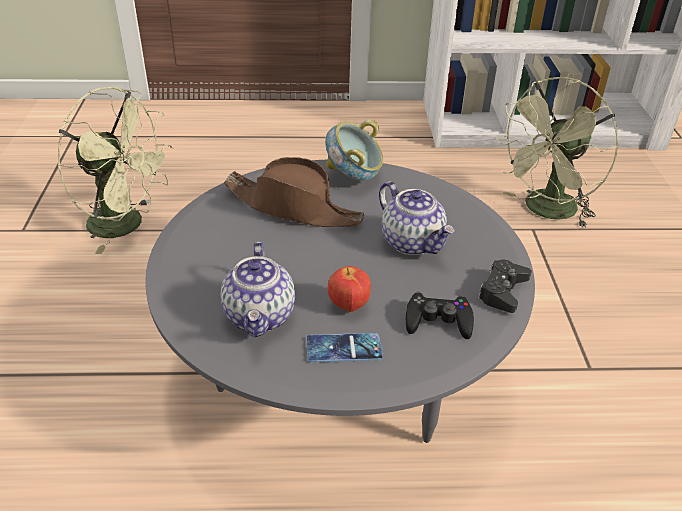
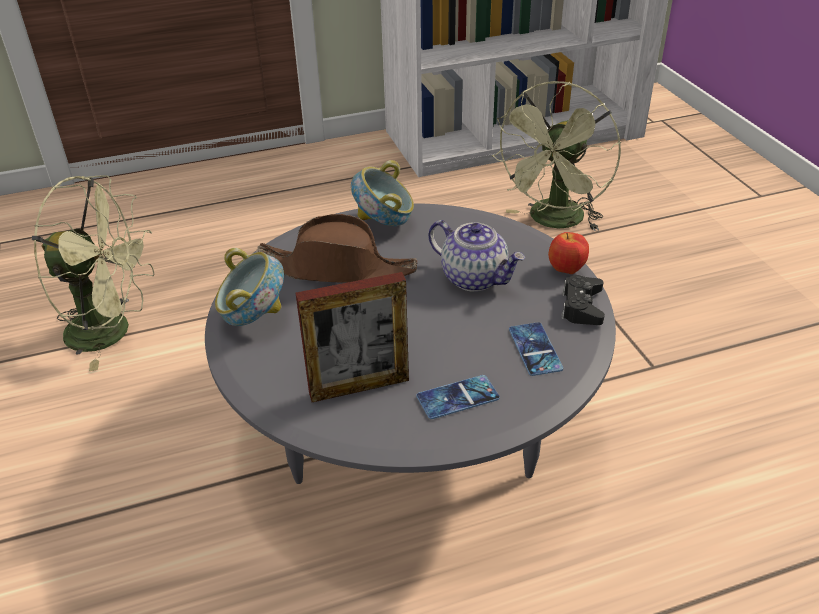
camera: 15 degrees left, 0 degrees up
(201, 235) = (254, 318): none -> bowl
(260, 316) = (359, 386): teapot -> picture frame
(348, 306) = (442, 355): apple -> apple (566, 270)
(438, 321) = (535, 349): black game controller -> phone

